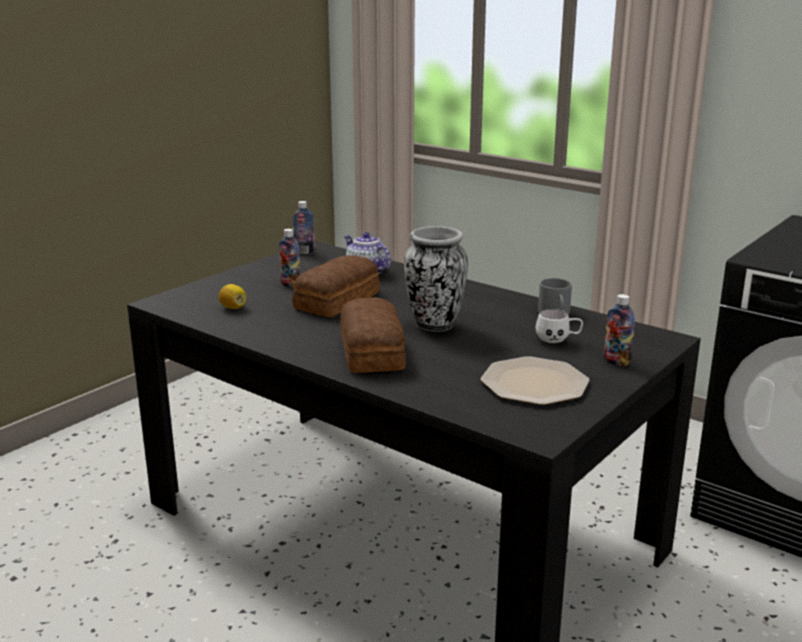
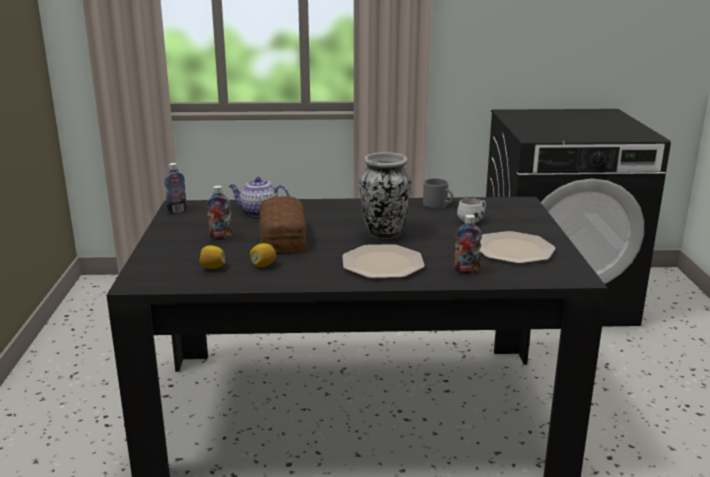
camera: 40 degrees left, 0 degrees up
(273, 319) = (263, 265): none -> lemon
(373, 351) = (382, 263): bread -> plate
(616, 361) = (526, 223): bottle -> bottle (466, 271)

